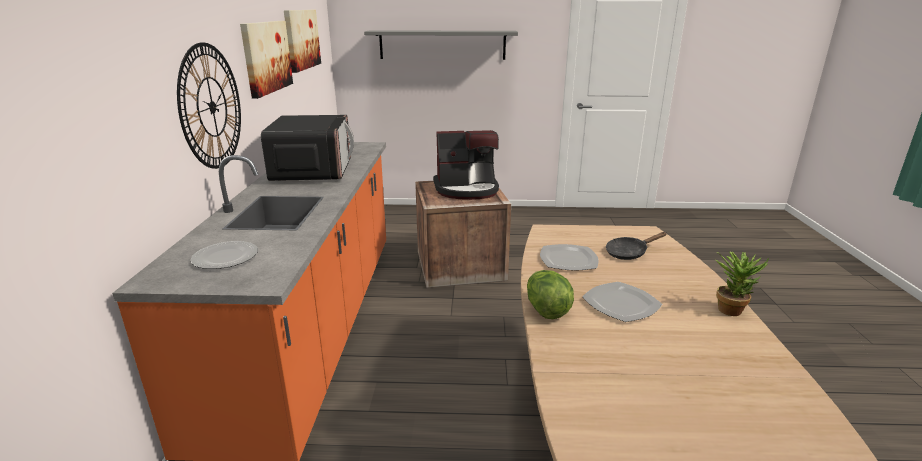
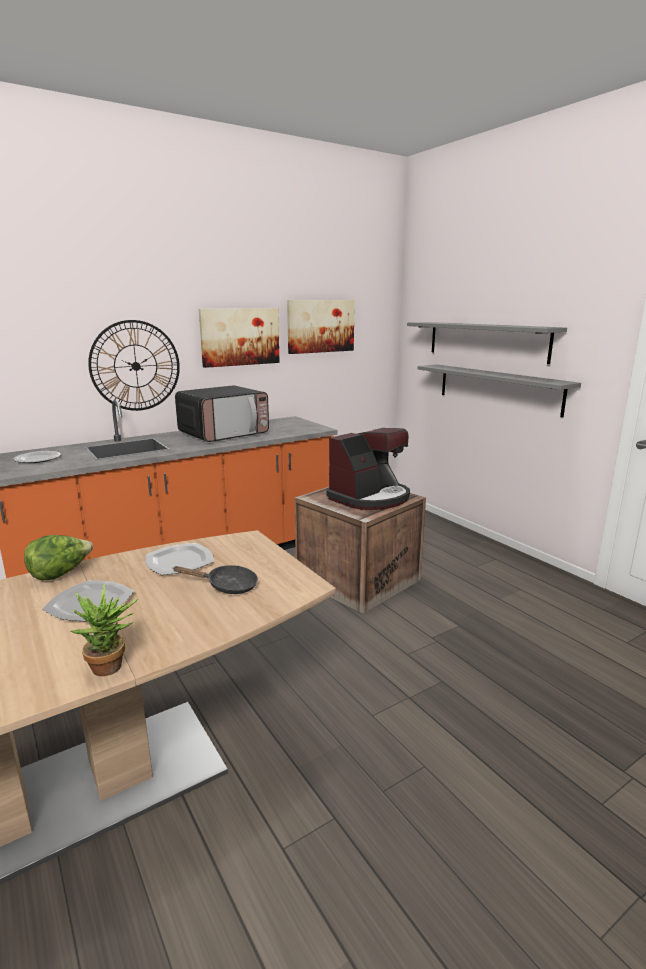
camera: 55 degrees right, 5 degrees down
(459, 84) = (498, 388): none -> grey shelf
(467, 189) = (370, 497): coffee machine -> coffee machine turned 90 degrees counterclockwise
(629, 253) = (227, 586): black frying pan -> black frying pan turned 150 degrees clockwise

